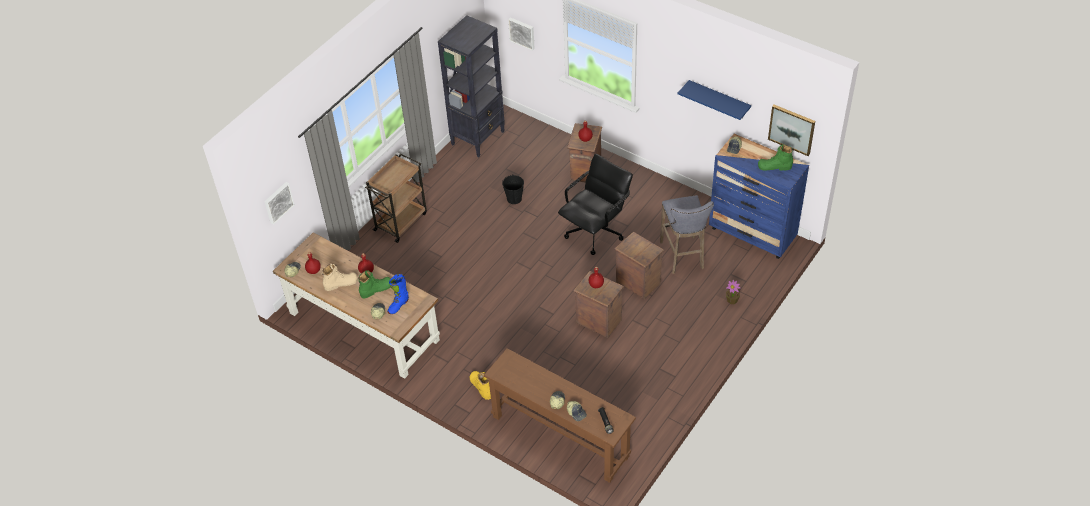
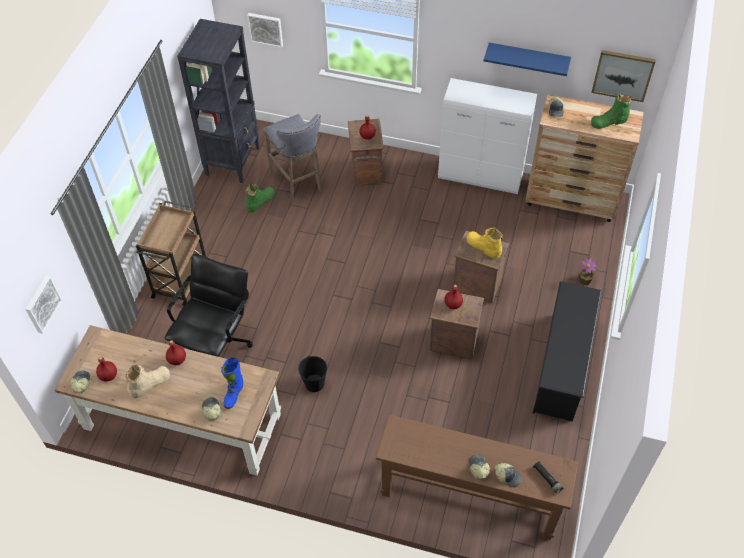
camera: 20 degrees left, 5 degrees up
(376, 289) = (197, 380): green boot -> green boot (260, 201)
(481, 387) = (353, 460): yellow boot -> yellow boot (483, 247)
(514, 198) = (301, 221): black bucket -> black bucket (314, 383)
(595, 232) = (406, 238): black office chair -> black office chair (216, 343)
(680, 362) = (562, 366): none -> black shoe rack
(682, 196) = (481, 177): none -> white cabinet
(683, 257) = (512, 244): grey stool -> grey stool (298, 183)
(753, 234) = (572, 200): blue dresser -> brown dresser

